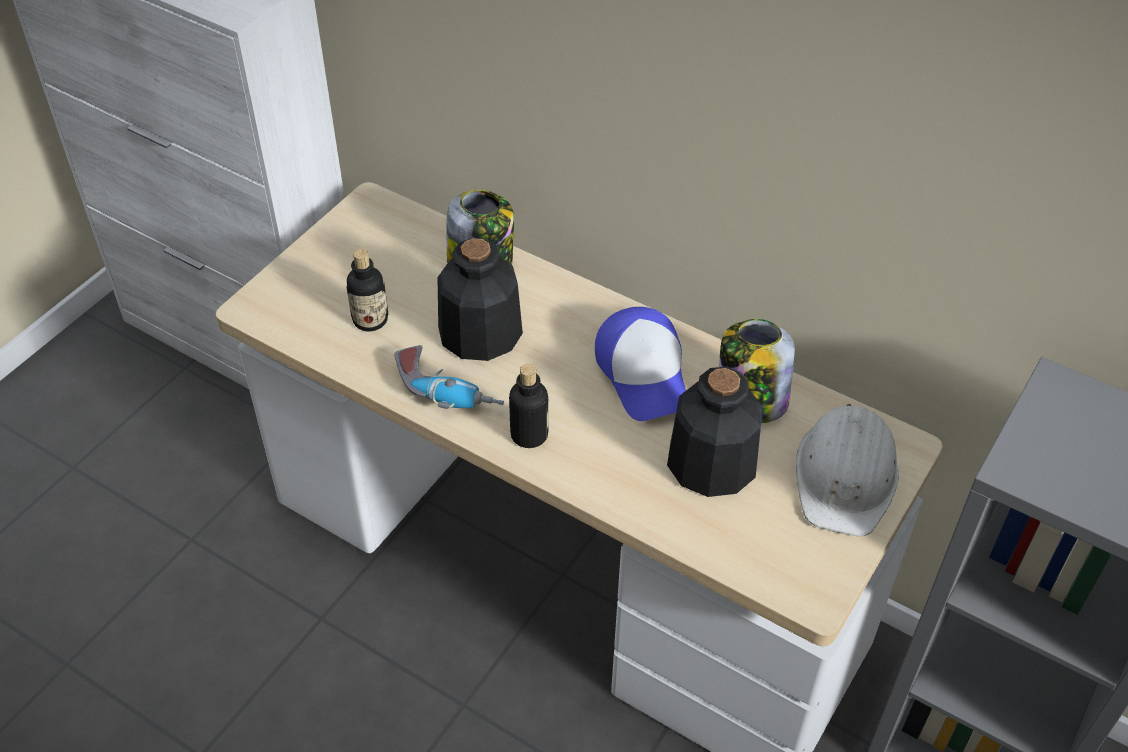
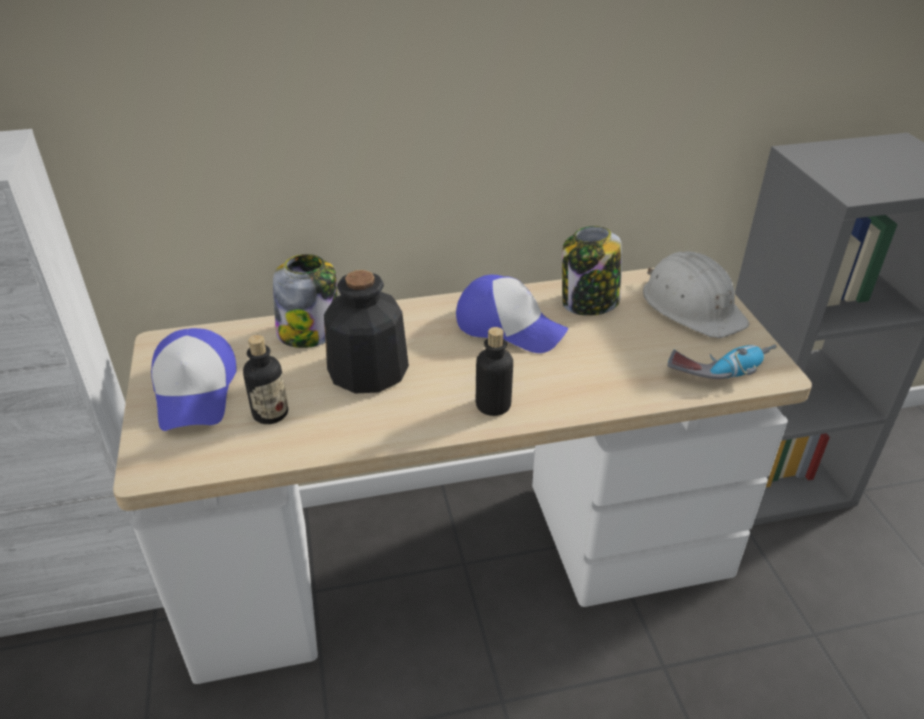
camera: 45 degrees left, 10 degrees down
(345, 264) = (196, 391): none -> cap
(448, 390) = (397, 417): power drill -> power drill (720, 368)
(710, 463) = (619, 346): bottle -> none

